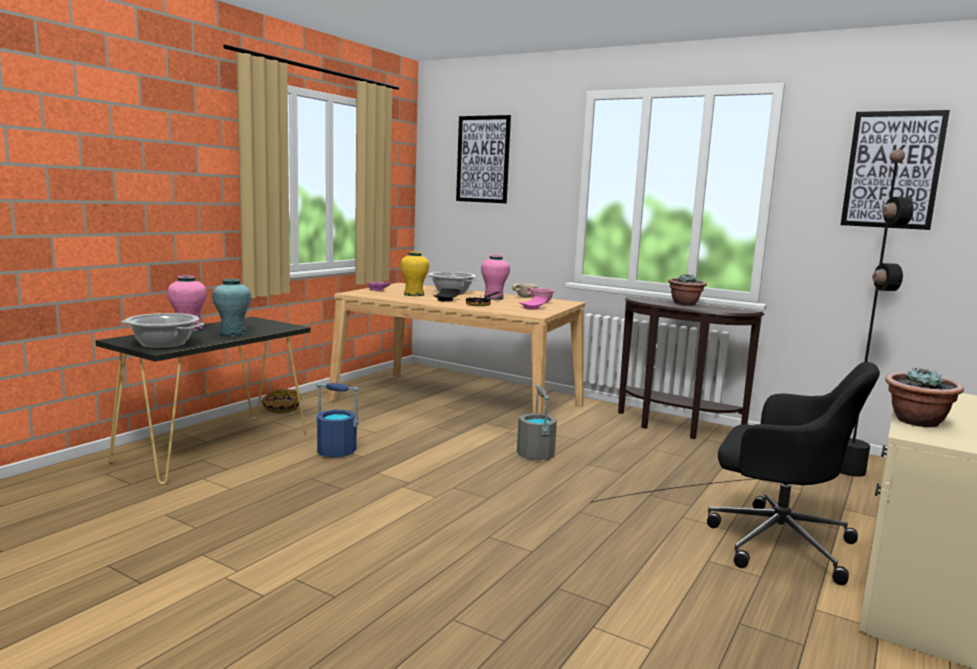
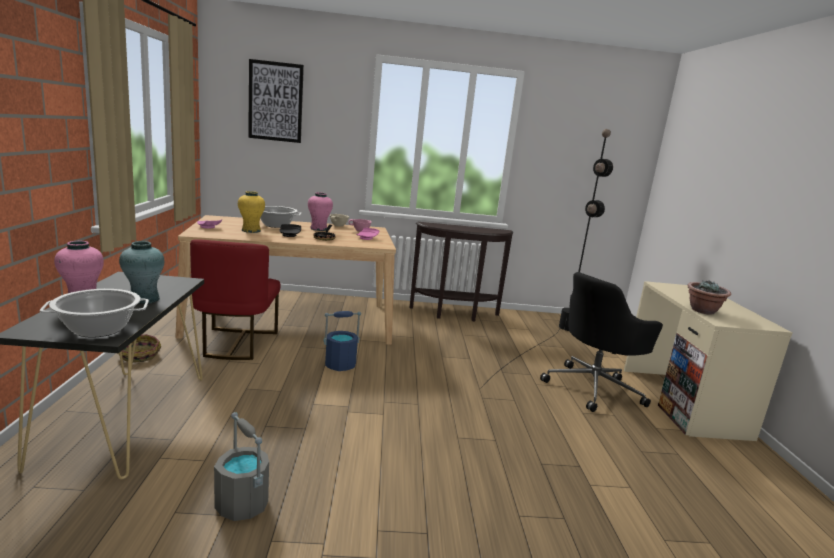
camera: 35 degrees left, 5 degrees up
(336, 452) = (253, 392): blue bucket -> blue bucket (340, 365)
(374, 413) = (236, 344): none -> red chair
(536, 455) = (402, 356): grey bucket -> grey bucket (243, 504)
(685, 304) = (464, 227): potted plant -> none
(776, 541) = (594, 388): black office chair -> black office chair turned 150 degrees clockwise
(892, 170) = (585, 138): picture -> none

